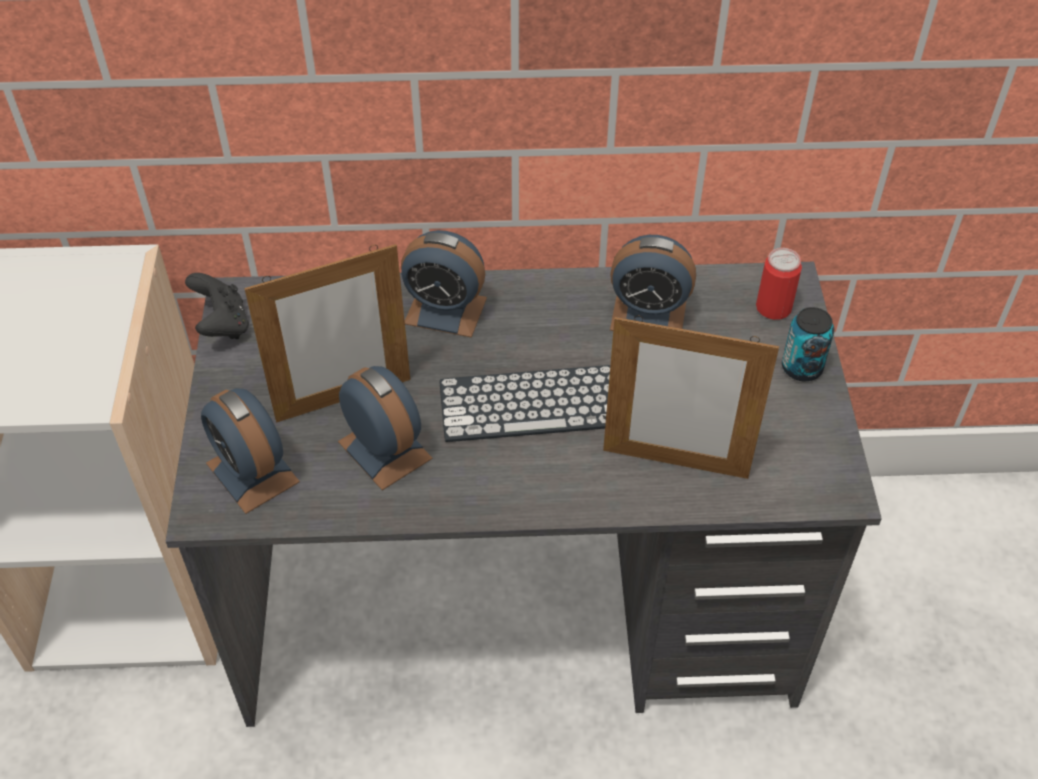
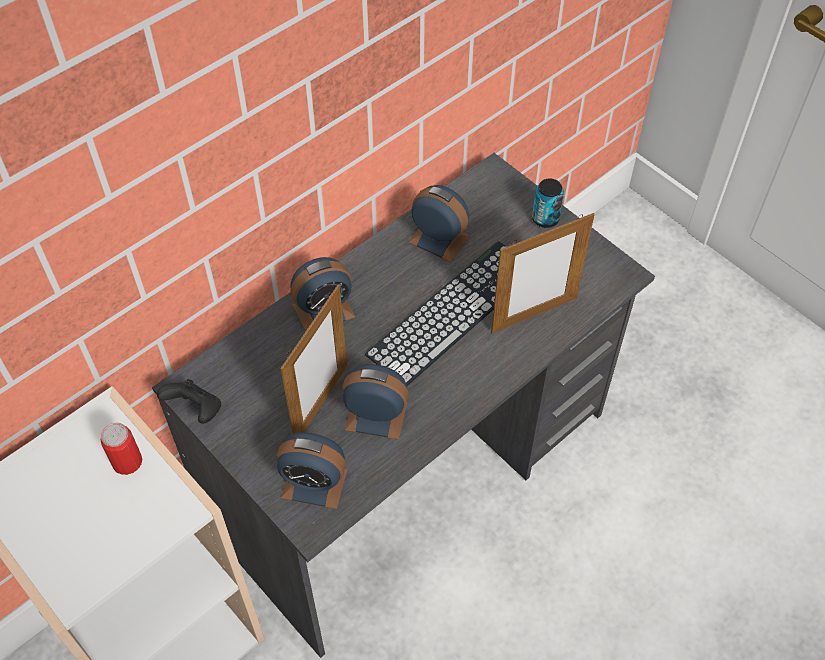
camera: 40 degrees left, 5 degrees up
(648, 315) = (439, 239): alarm clock -> alarm clock turned 120 degrees counterclockwise
(773, 308) = (499, 193): can -> can (127, 462)

